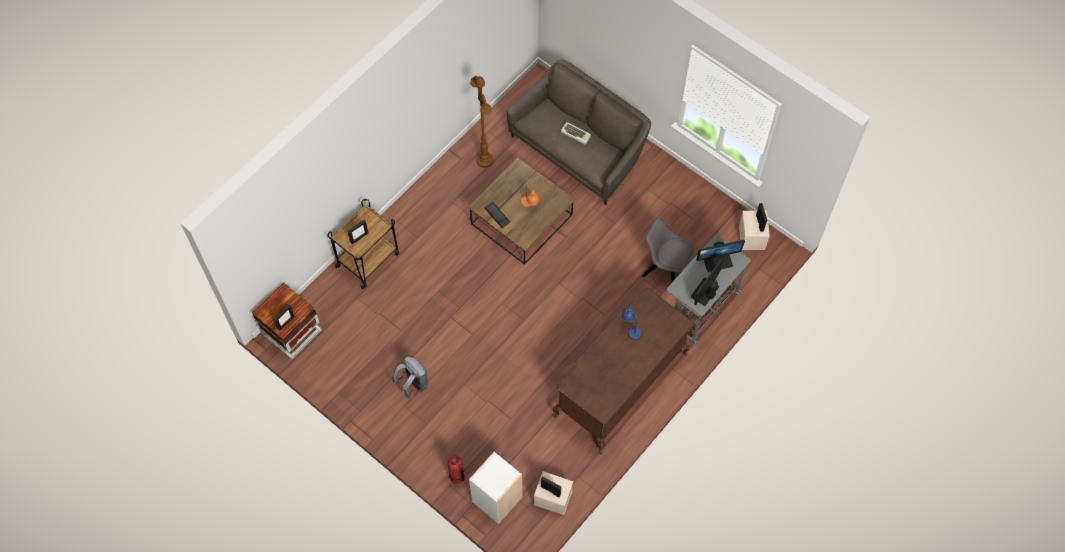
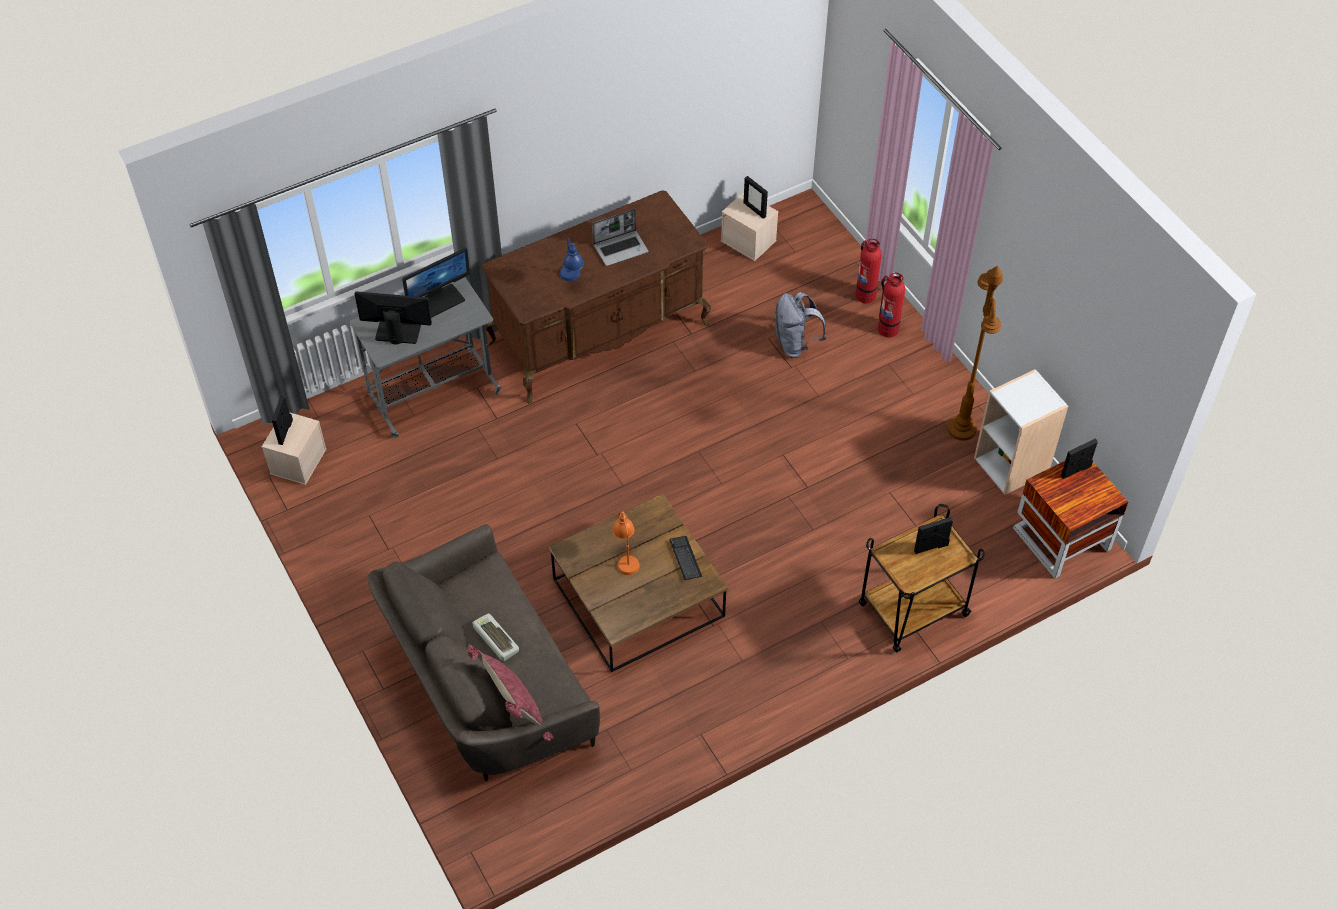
camera: 160 degrees left, 10 degrees down
(413, 384) = (892, 416): grey backpack -> grey backpack (795, 344)
(434, 453) = (888, 328): none -> fire extinguisher
(485, 160) = (659, 717): brown floor lamp -> brown floor lamp (961, 428)
(497, 499) = (821, 259): bookcase -> bookcase (1011, 466)
(549, 102) = (512, 716): none -> red pillow
(611, 364) = (621, 248): none -> laptop
(665, 270) = (455, 455): grey chair -> none

